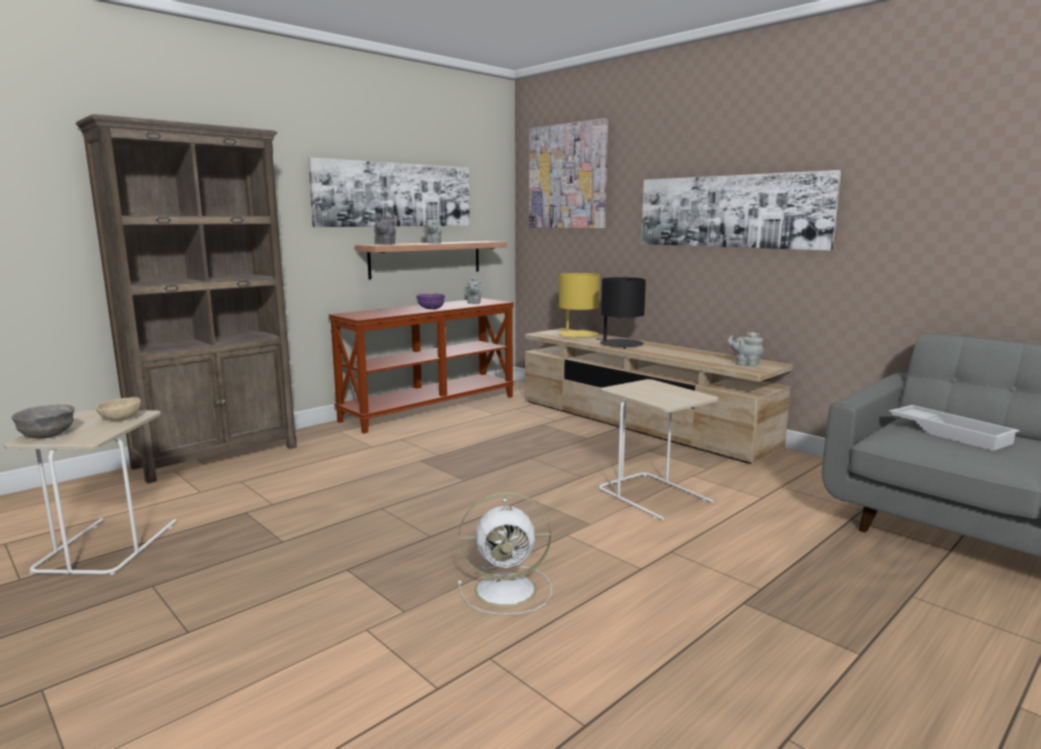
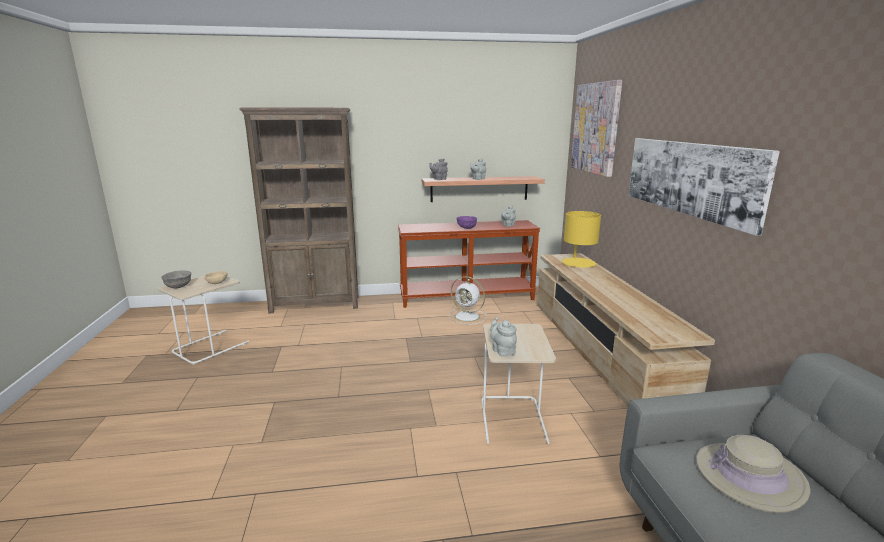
camera: 35 degrees right, 5 degrees up
(395, 195) = (455, 142): picture -> none
(508, 589) = (324, 453): white fan -> white fan (468, 317)
(620, 344) = (594, 280): black table lamp -> none
(745, 364) = (664, 327): grey teapot -> grey teapot (502, 350)
(951, 433) = (749, 476): white tray -> beige hat

